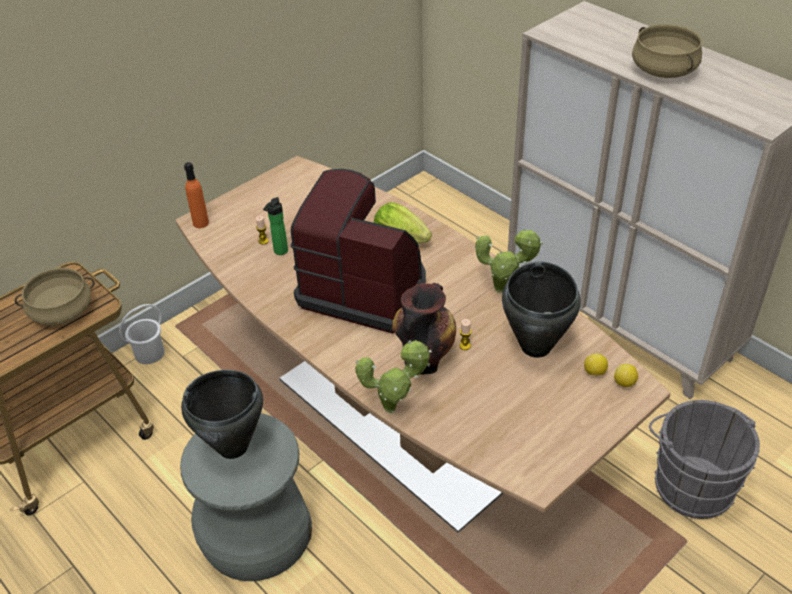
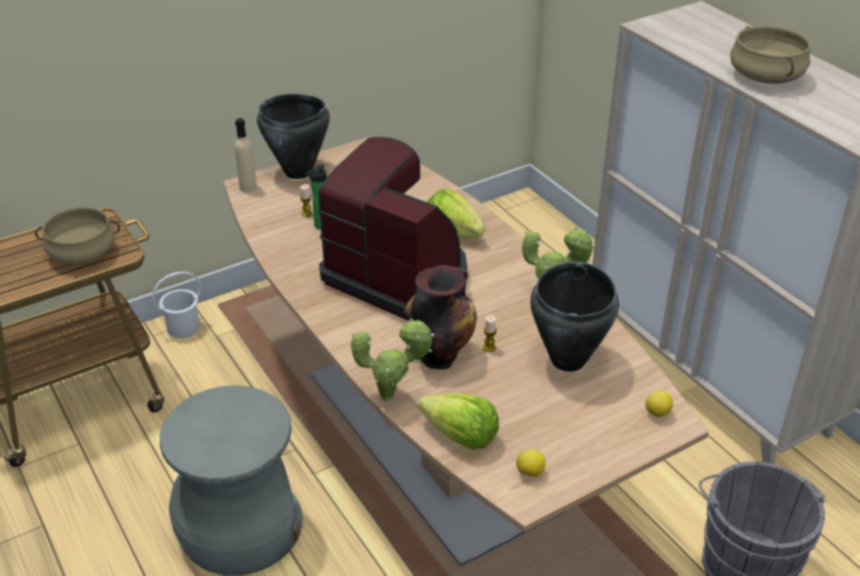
camera: 10 degrees right, 5 degrees down
(201, 223) = (248, 187): orange bottle -> beige bottle
(233, 447) = (222, 419): black cooking pot -> black cooking pot (298, 172)
(465, 435) = (460, 436): none -> lettuce
(594, 372) = (626, 397): lemon -> lemon (529, 473)

